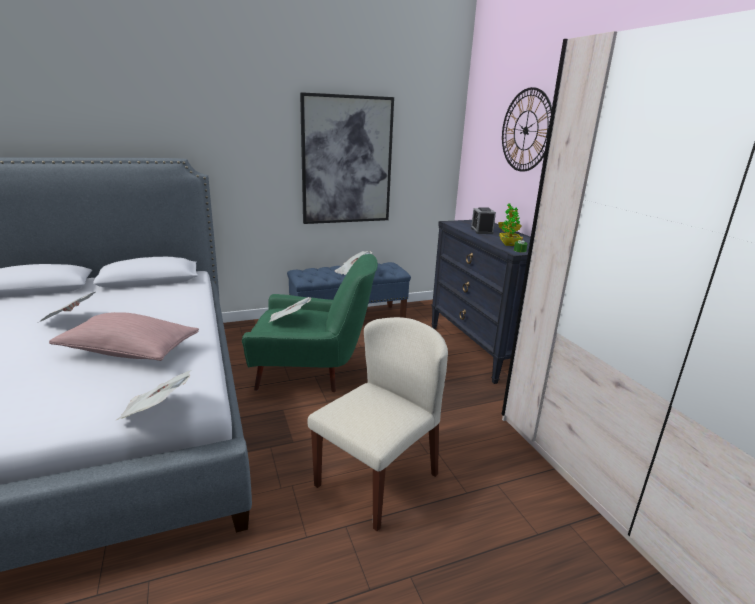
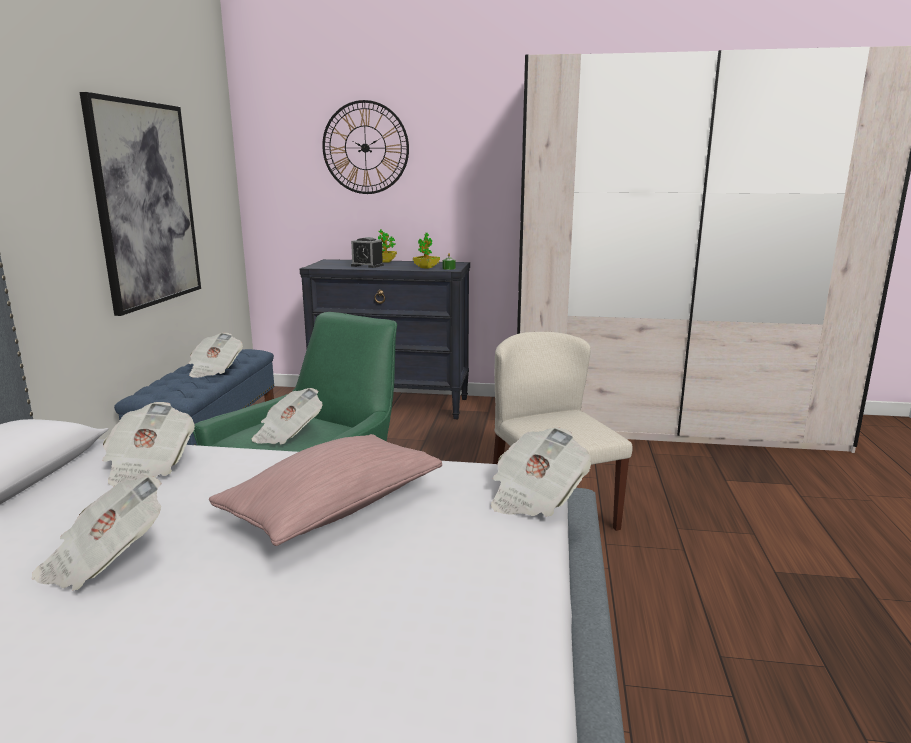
camera: 60 degrees left, 5 degrees down
(173, 298) = (148, 466): none -> newspaper

